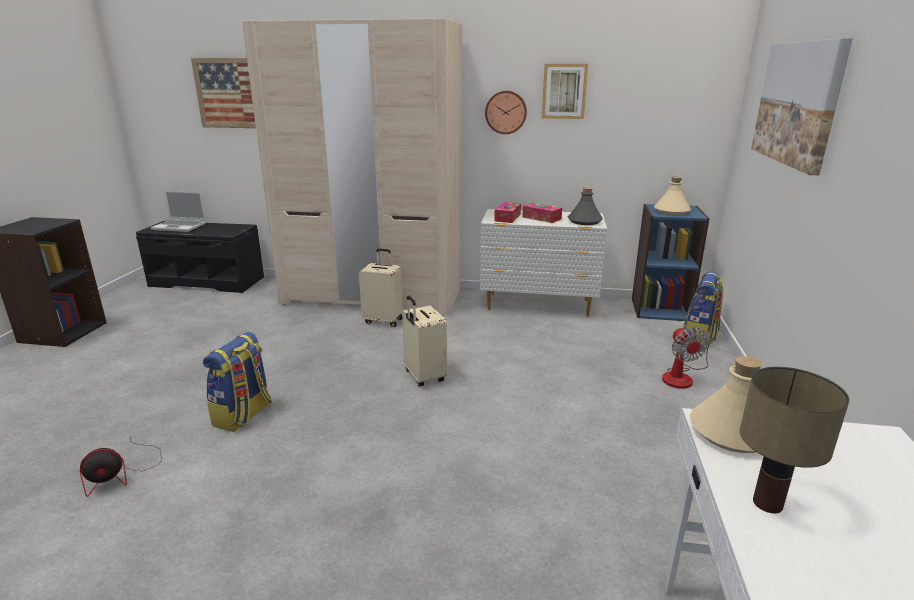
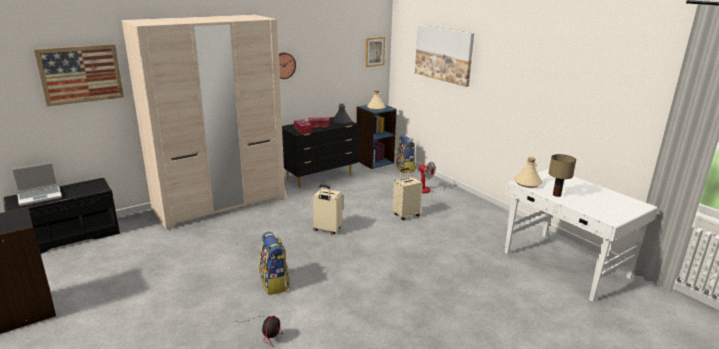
camera: 45 degrees left, 0 degrees up
(383, 320) = (254, 213): beige suitcase -> beige suitcase (406, 215)
(539, 305) = (320, 177): white dresser -> black dresser
(564, 91) = (313, 50): picture -> picture (374, 51)

